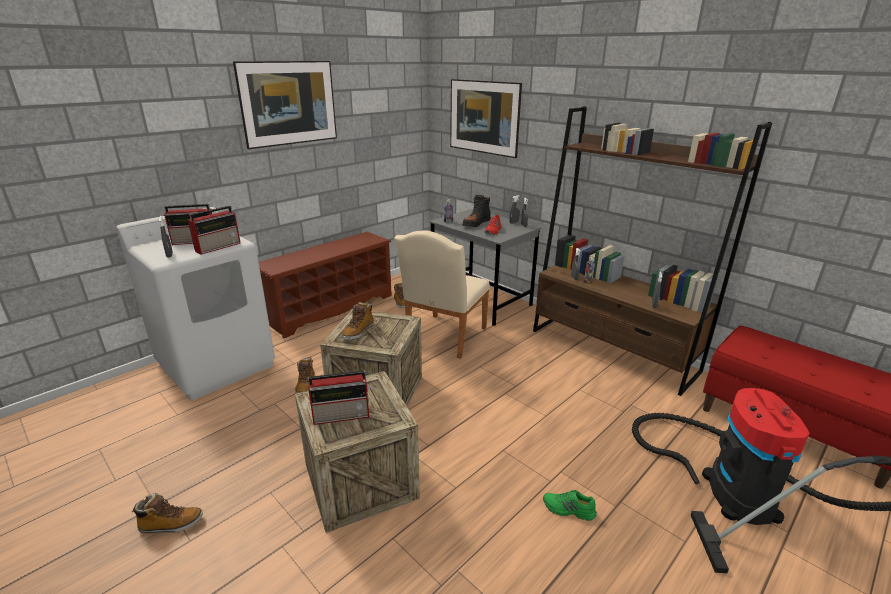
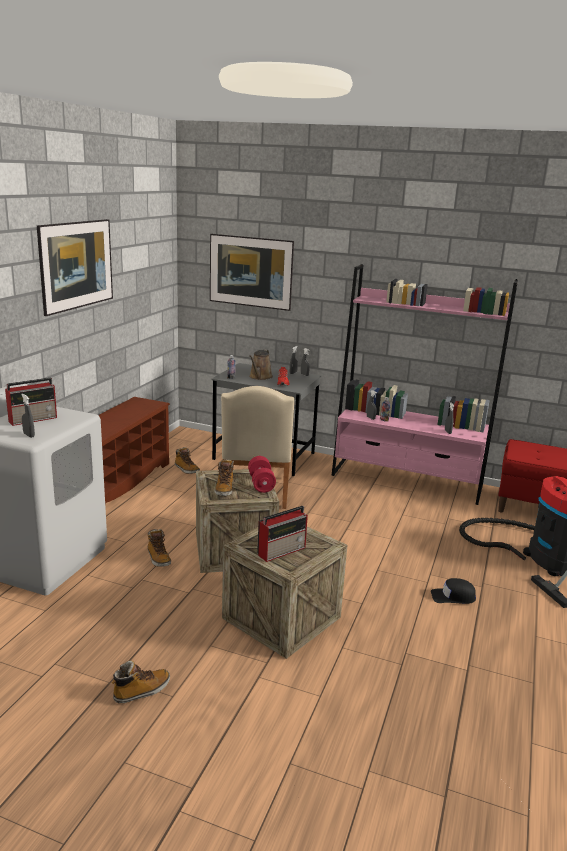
camera: 25 degrees left, 5 degrees down
(219, 246) = (69, 421): radio -> none
(398, 332) = (261, 483): none -> red dumbbell
(476, 224) = (260, 377): black boot -> brown watering can
(568, 510) = (453, 597): green shoe -> black cap
(612, 350) = (407, 480): brown bookcase -> pink bookcase

